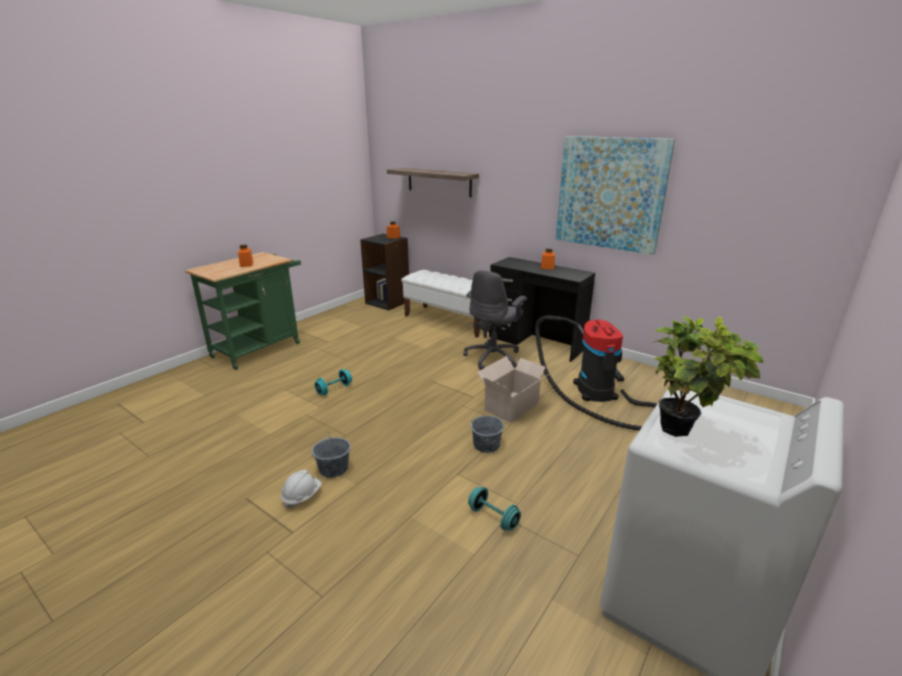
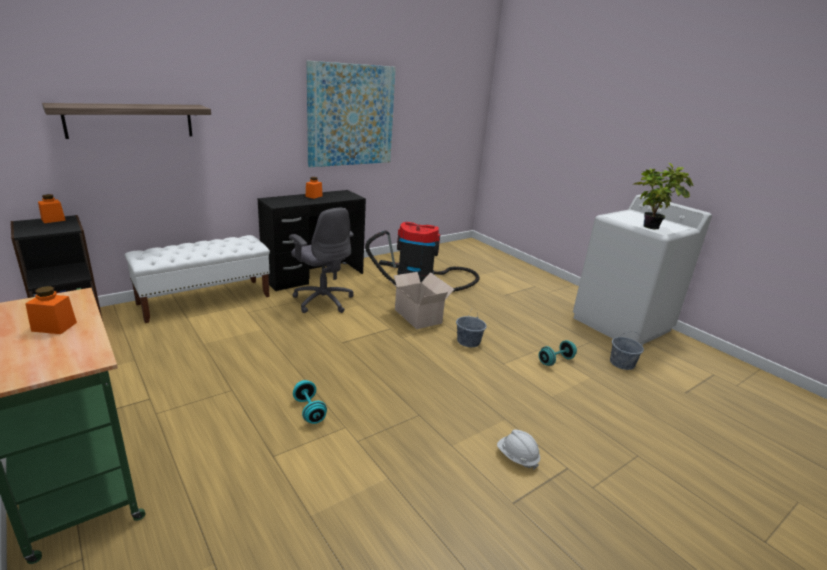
camera: 75 degrees left, 0 degrees up
(333, 469) = (477, 430): grey bucket -> grey bucket (622, 363)

